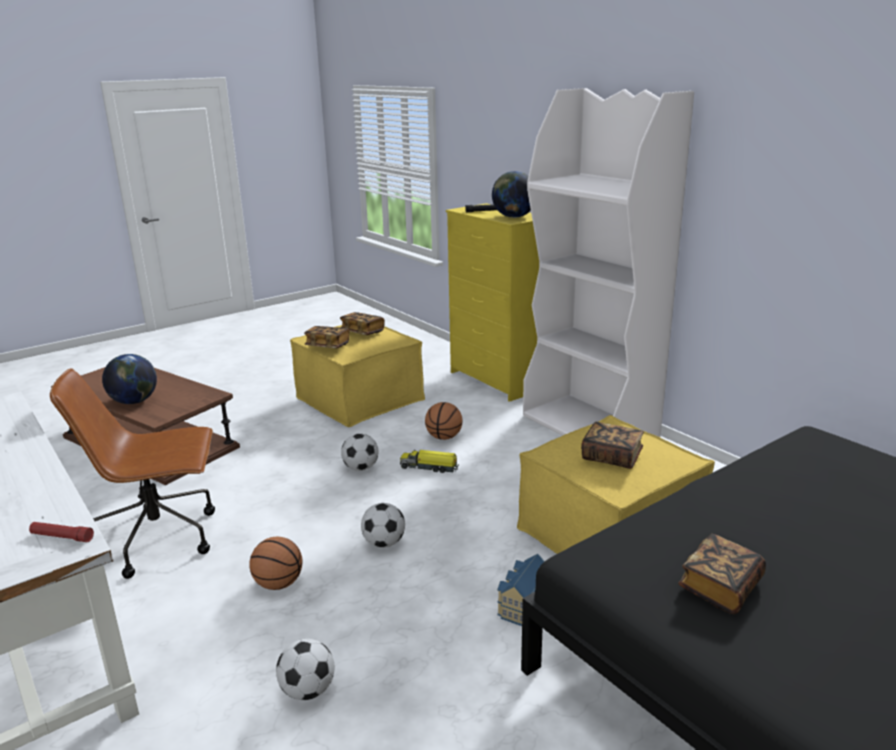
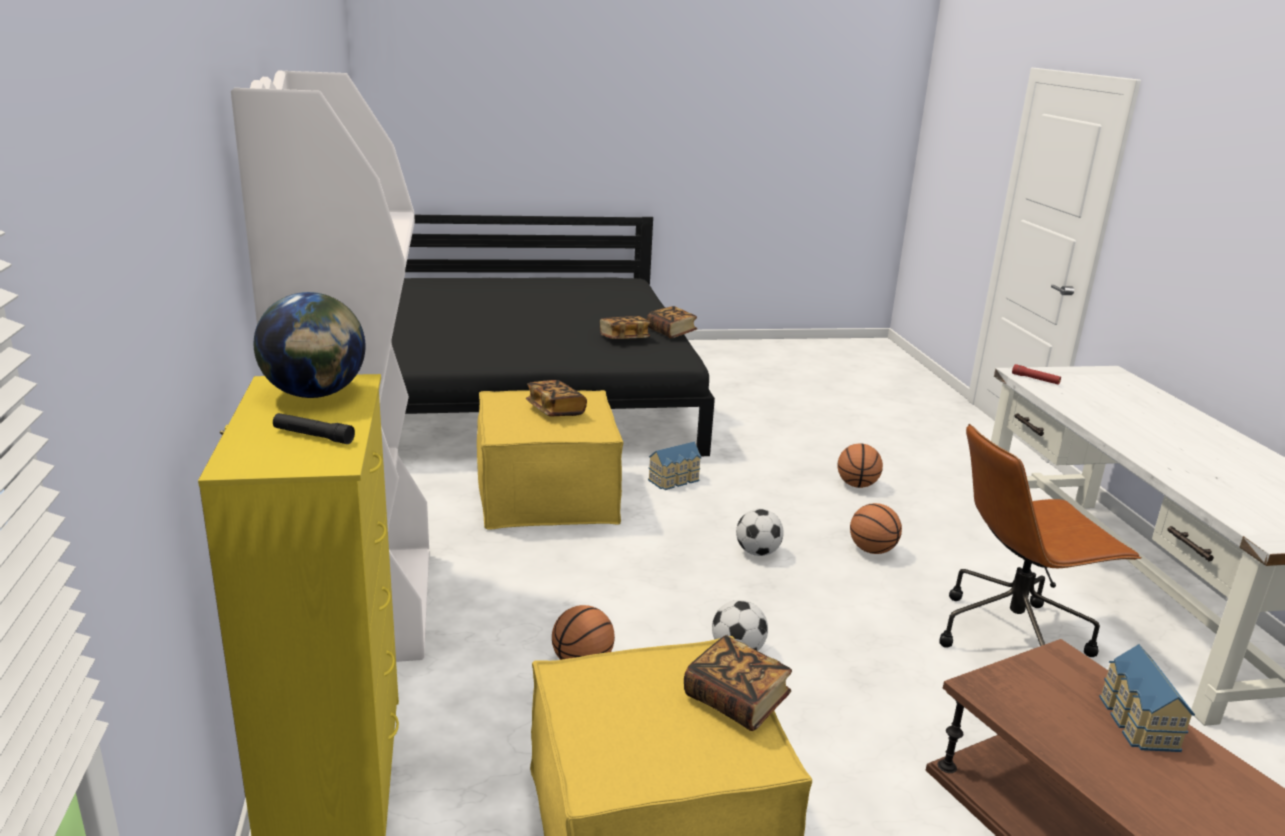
camera: 155 degrees left, 0 degrees up
(134, 401) = (1136, 722): globe -> toy house
(160, 538) = (1012, 635): brown office chair -> brown office chair turned 150 degrees clockwise
(308, 690) = (857, 485): football -> basketball
(362, 332) = (633, 728): book -> book (671, 332)
(429, 467) = (645, 619): toy truck -> none

